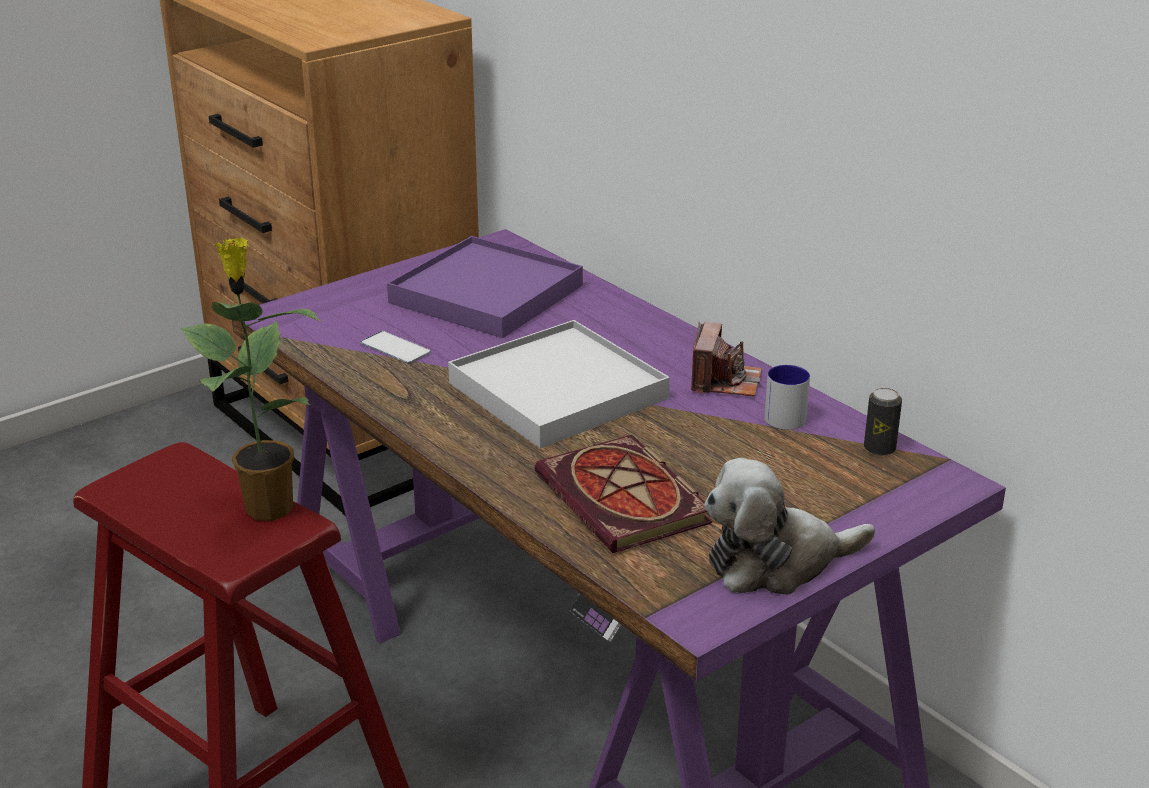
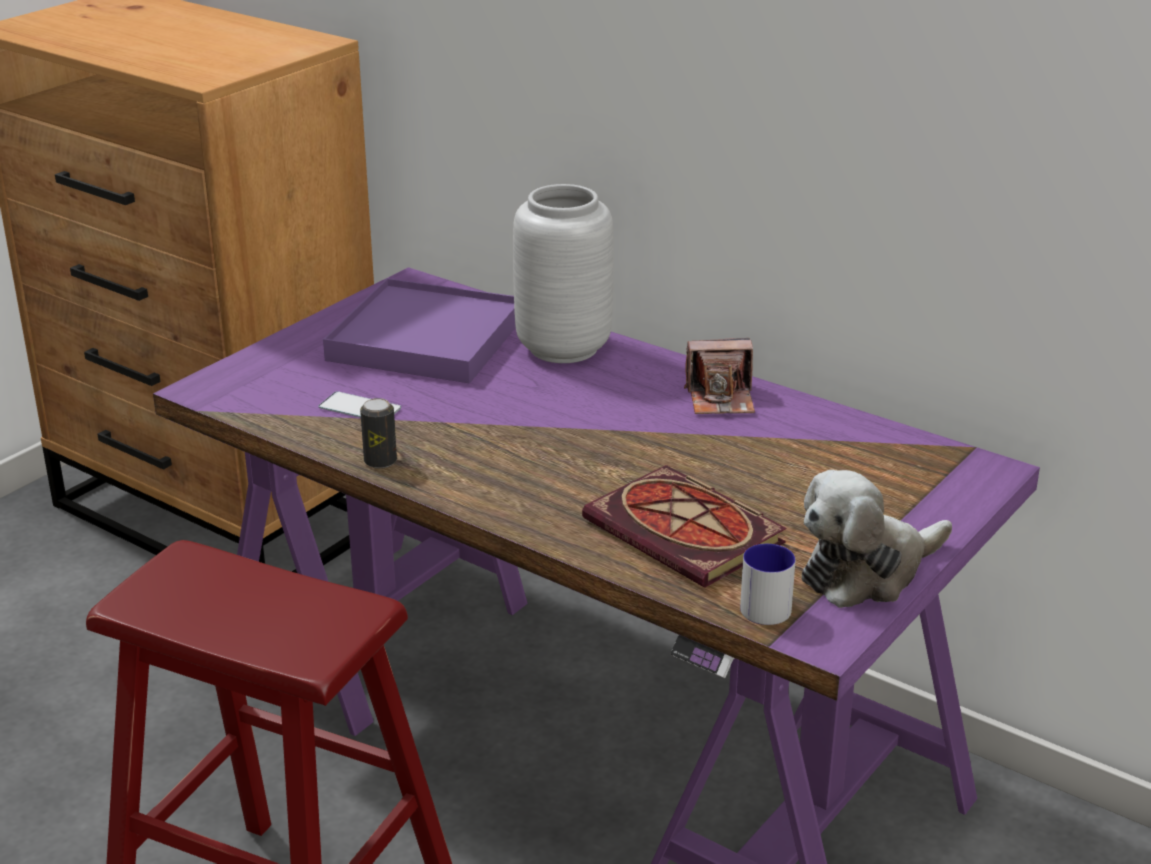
camera: 15 degrees left, 0 degrees up
(267, 506) = (318, 594): potted plant -> none
(557, 391) = (558, 431): white tray -> none
(604, 317) = (564, 349): none -> grey vase
(724, 381) = (721, 399): camera -> camera turned 90 degrees clockwise
(785, 415) = (798, 425): mug -> mug (763, 603)
(879, 449) = (905, 446): can -> can (380, 461)

